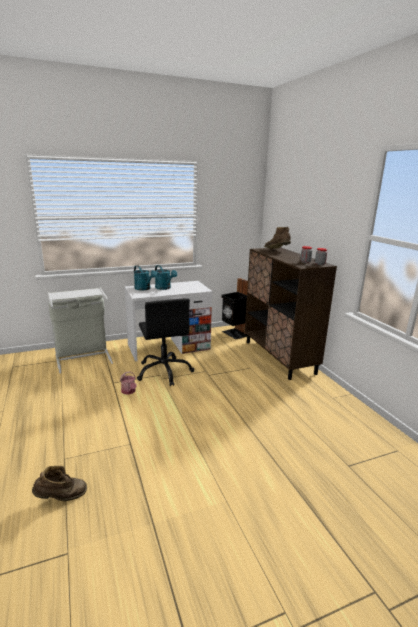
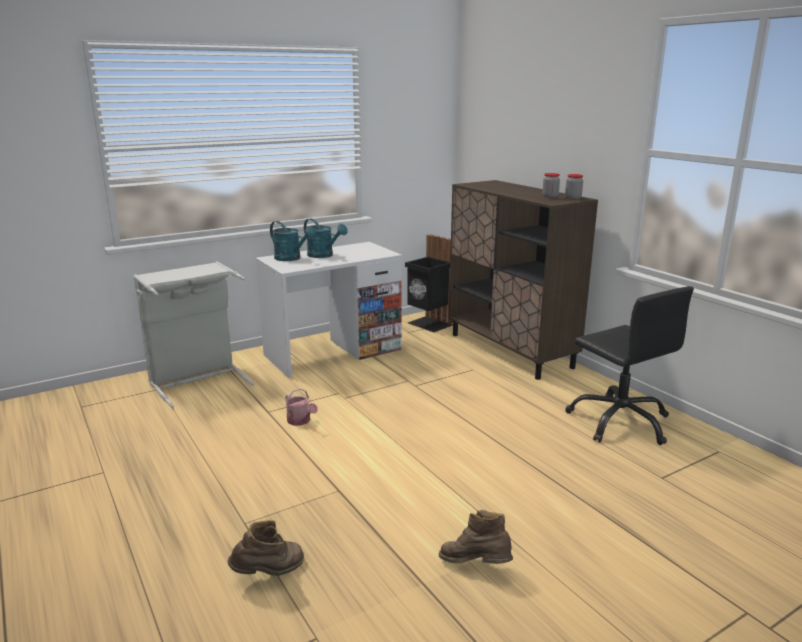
camera: 10 degrees left, 0 degrees up
(164, 371) = (343, 387): black office chair -> black office chair (620, 421)
(277, 250) = (495, 184): brown boot -> brown boot (475, 566)

